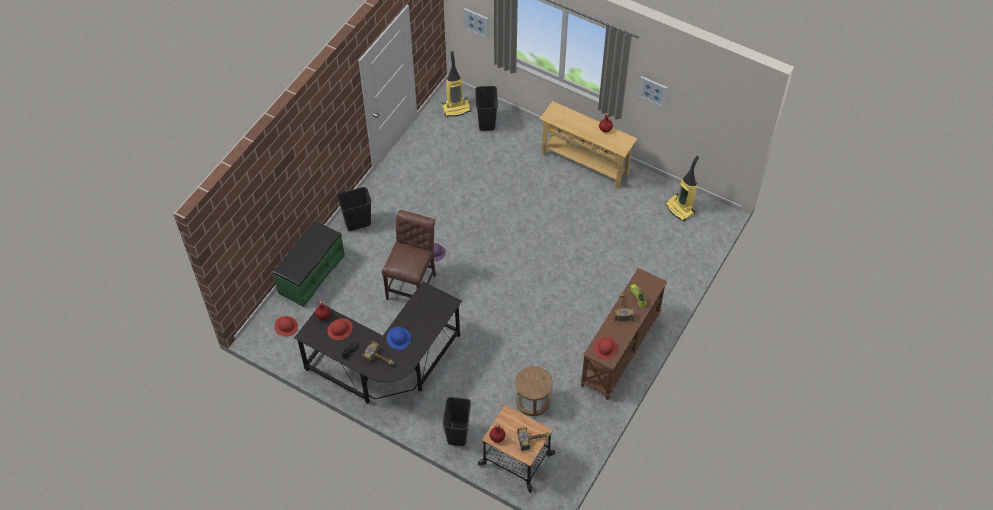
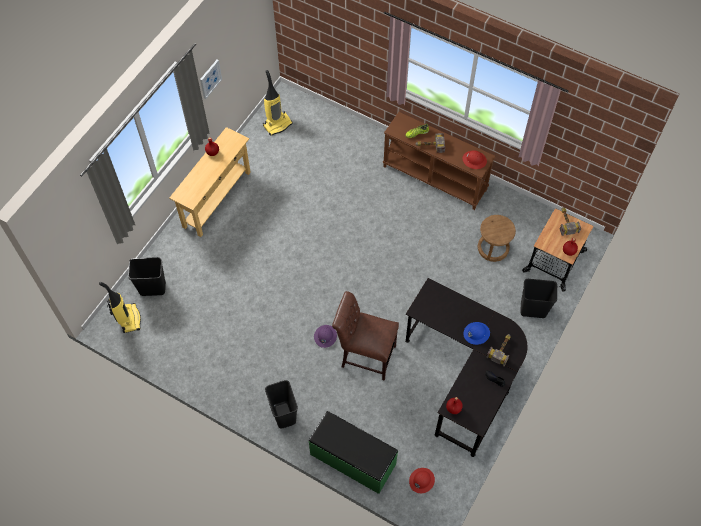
camera: 90 degrees left, 5 degrees up
(340, 329) = (469, 390): red hard hat -> none
(476, 22) = (82, 240): picture -> none

